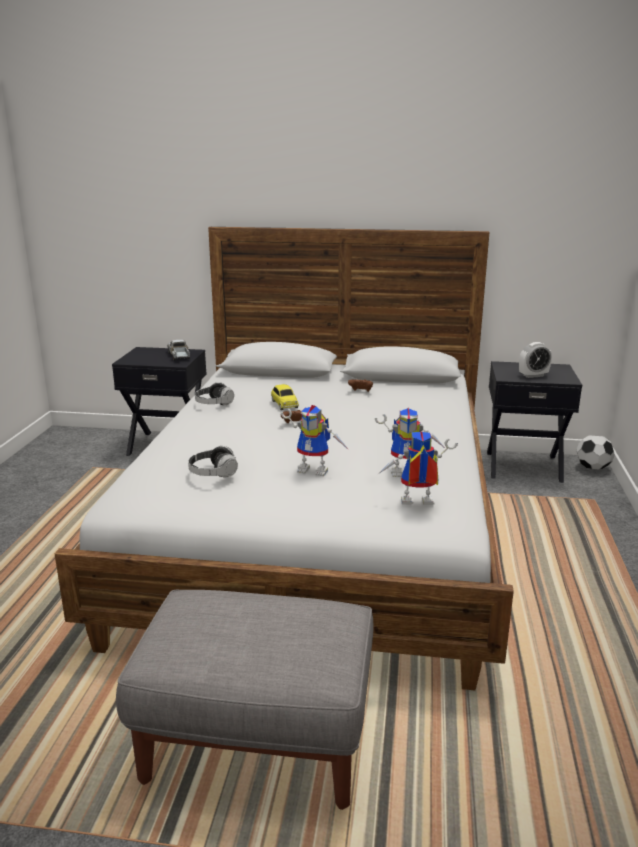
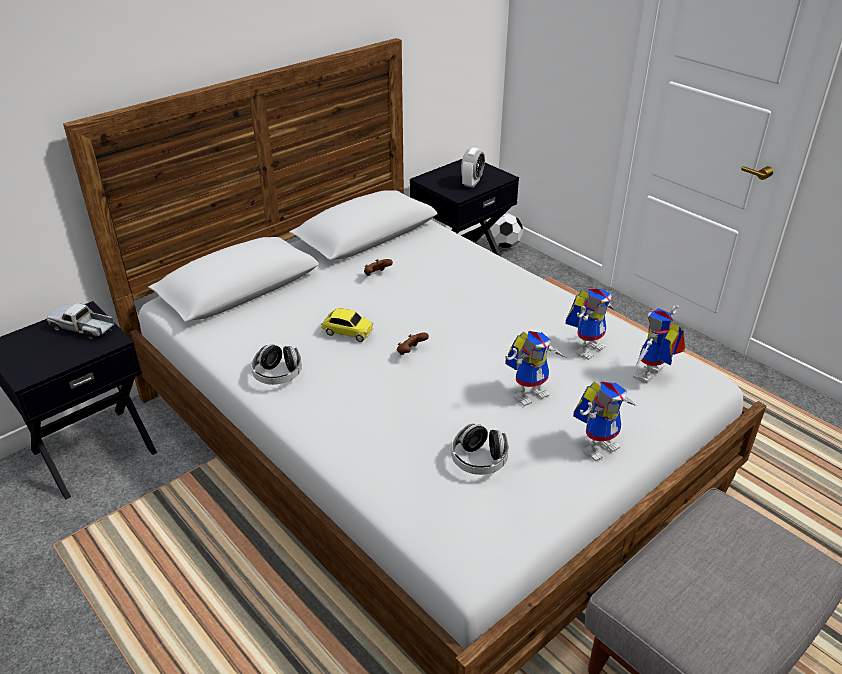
camera: 50 degrees left, 15 degrees up
(294, 508) = (598, 445): none -> toy robot

